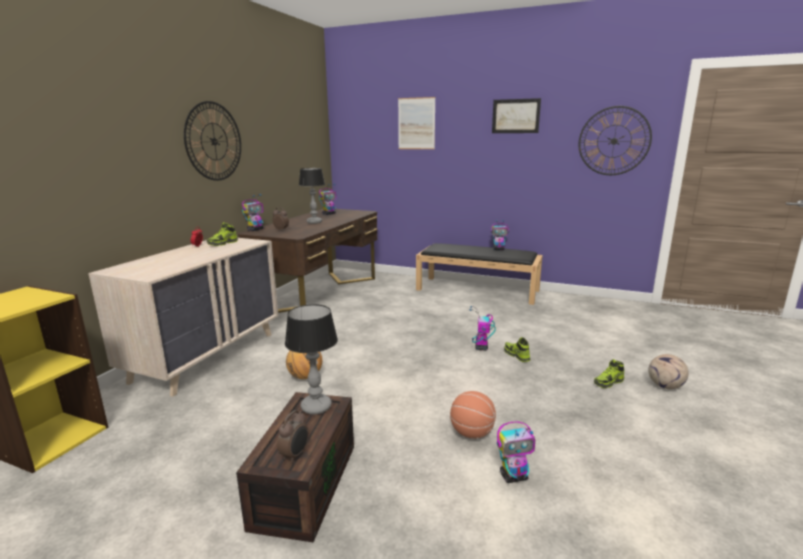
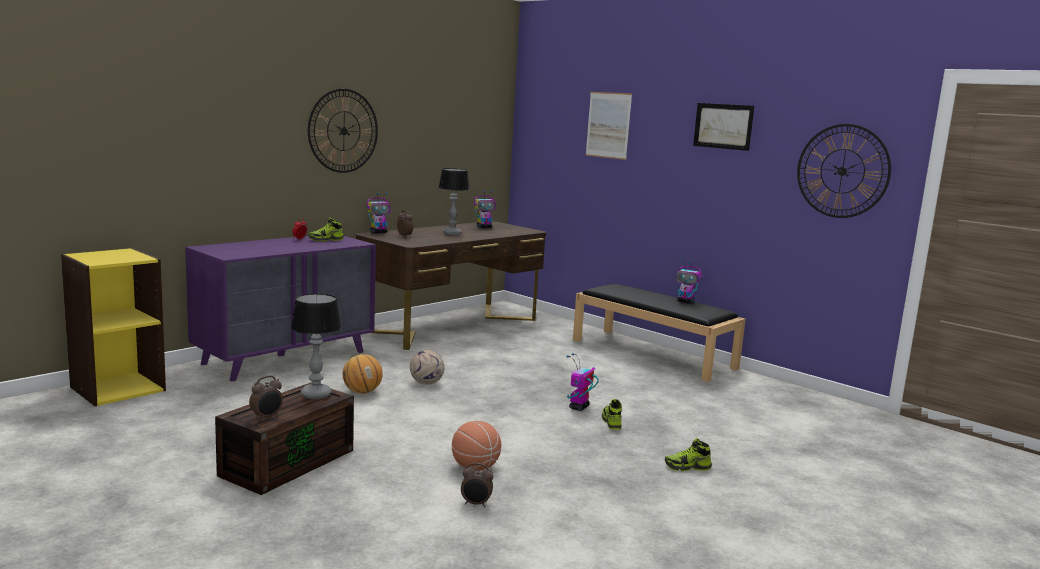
camera: 20 degrees right, 5 degrees down
(207, 356) = (286, 357): beige dresser -> purple dresser
(514, 476) = (476, 504): toy robot -> alarm clock
(664, 386) = (754, 485): football -> football (426, 383)

